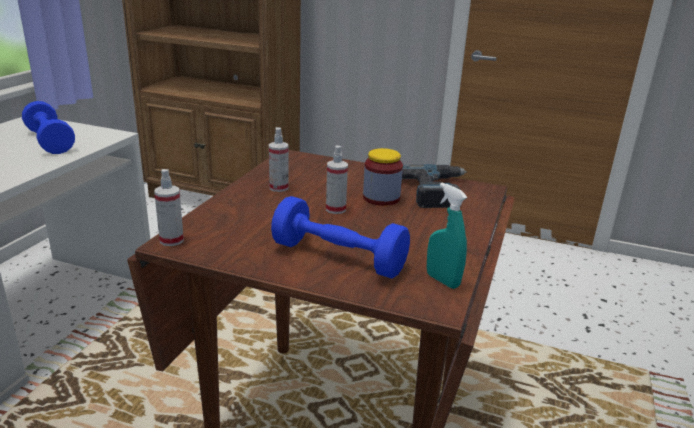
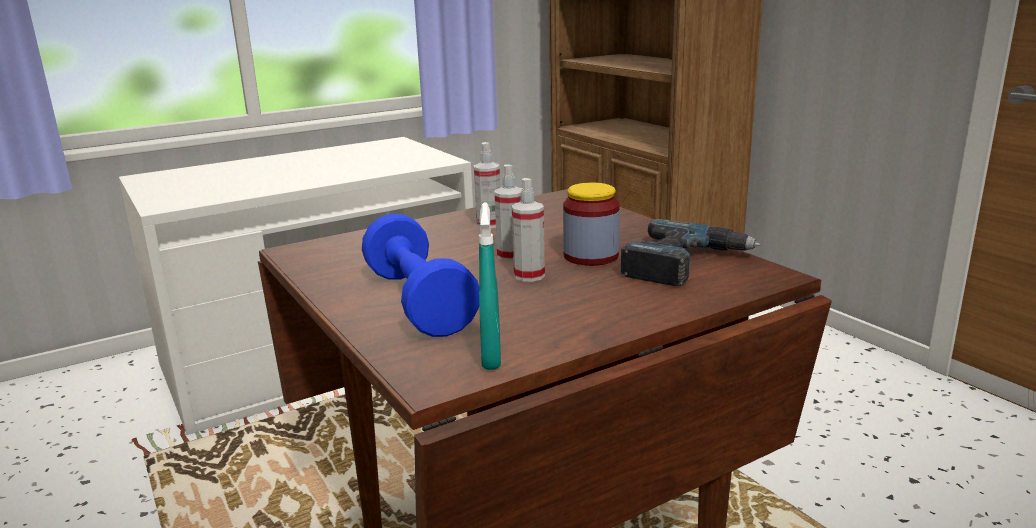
camera: 40 degrees right, 5 degrees down
(50, 142) = (381, 160): blue dumbbell -> none
(171, 240) = (299, 249): spray bottle -> spray bottle (529, 276)

